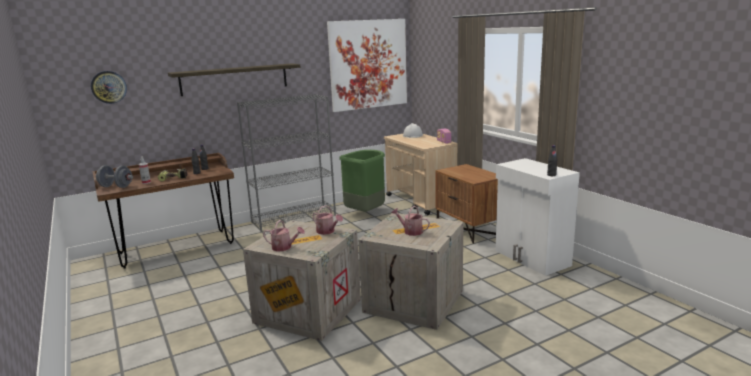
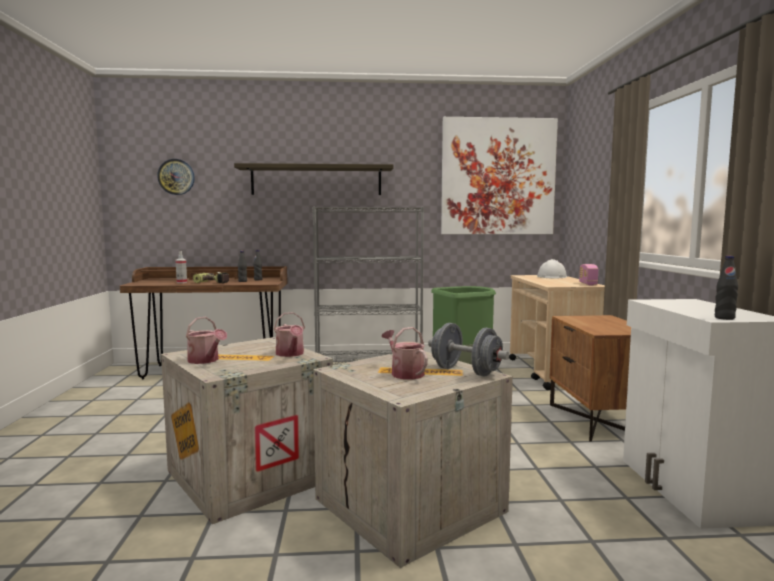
camera: 25 degrees right, 10 degrees down
(116, 187) = (150, 282): grey dumbbell -> grey dumbbell (466, 371)

